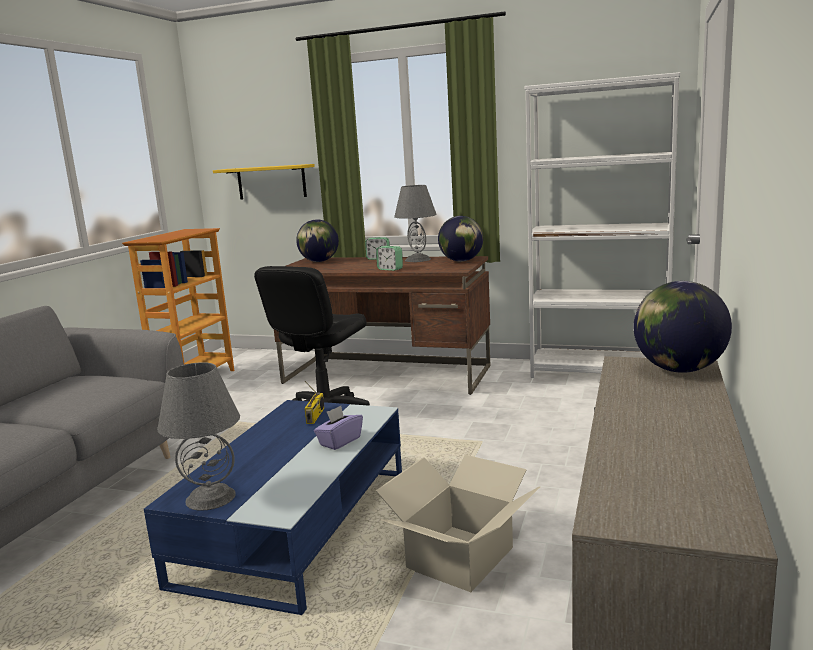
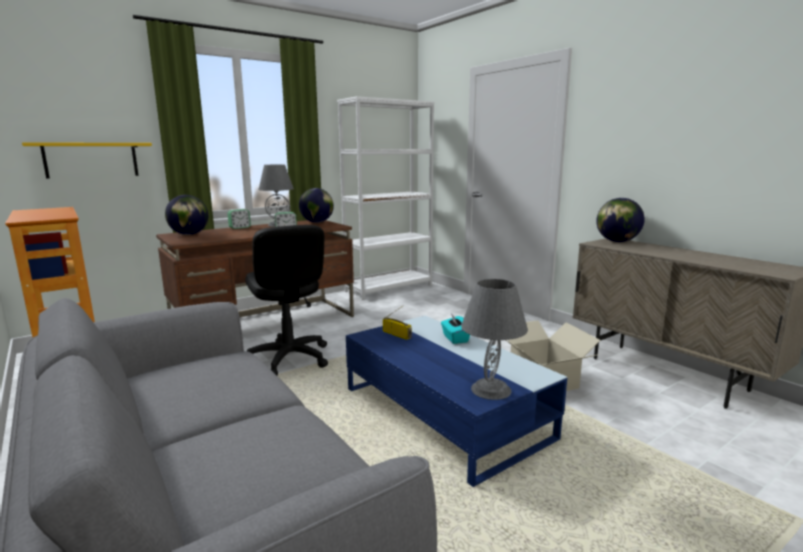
camera: 55 degrees left, 0 degrees up
(339, 441) = (455, 338): purple tissue box -> turquoise tissue box

